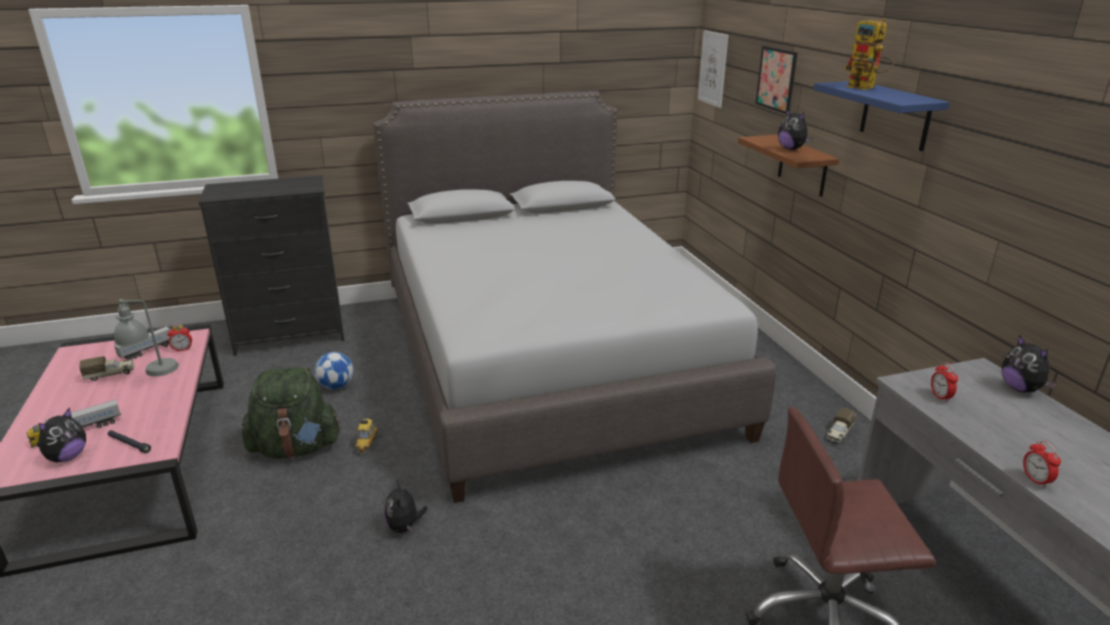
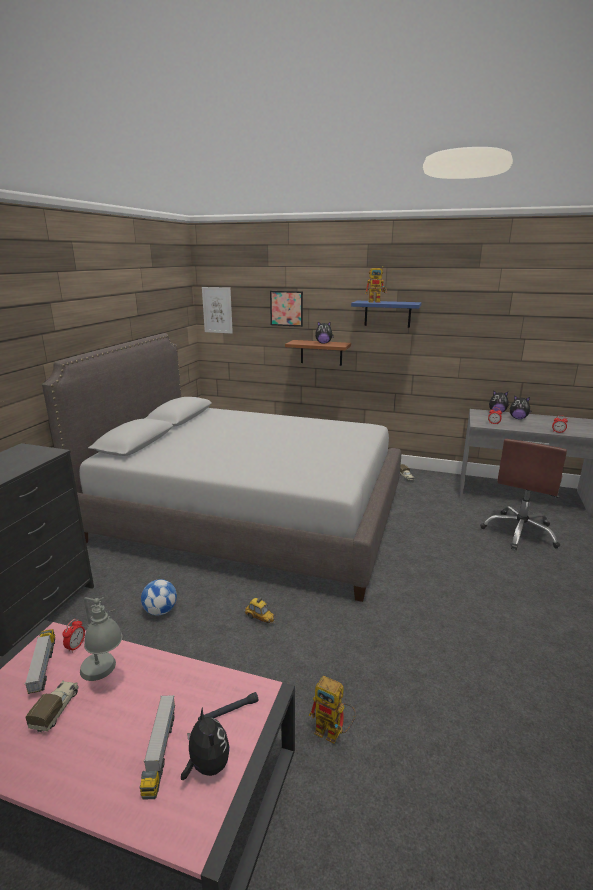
camera: 55 degrees left, 5 degrees down
(227, 556) = (333, 732): none -> toy robot
(296, 448) = (225, 656): green backpack -> none
(404, 527) = (370, 629): plush toy -> plush toy (518, 418)

